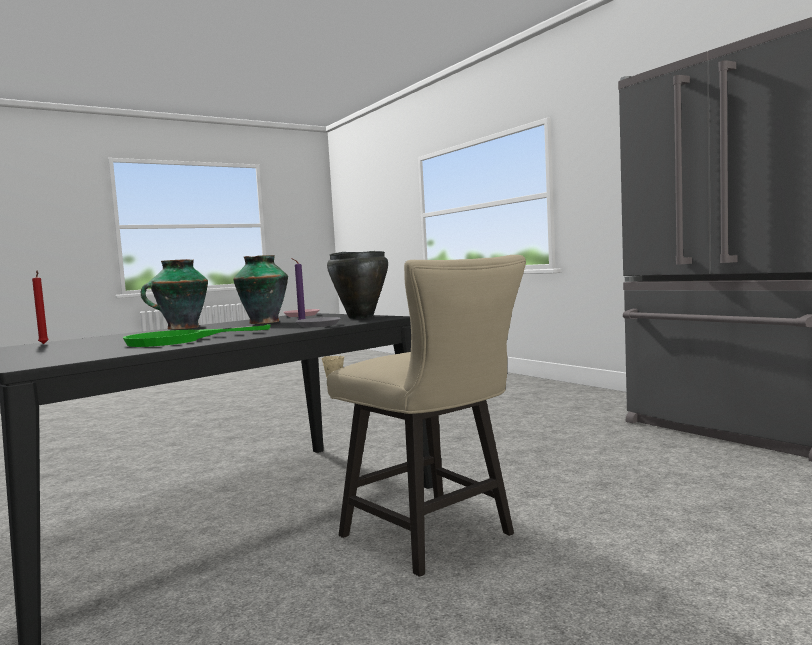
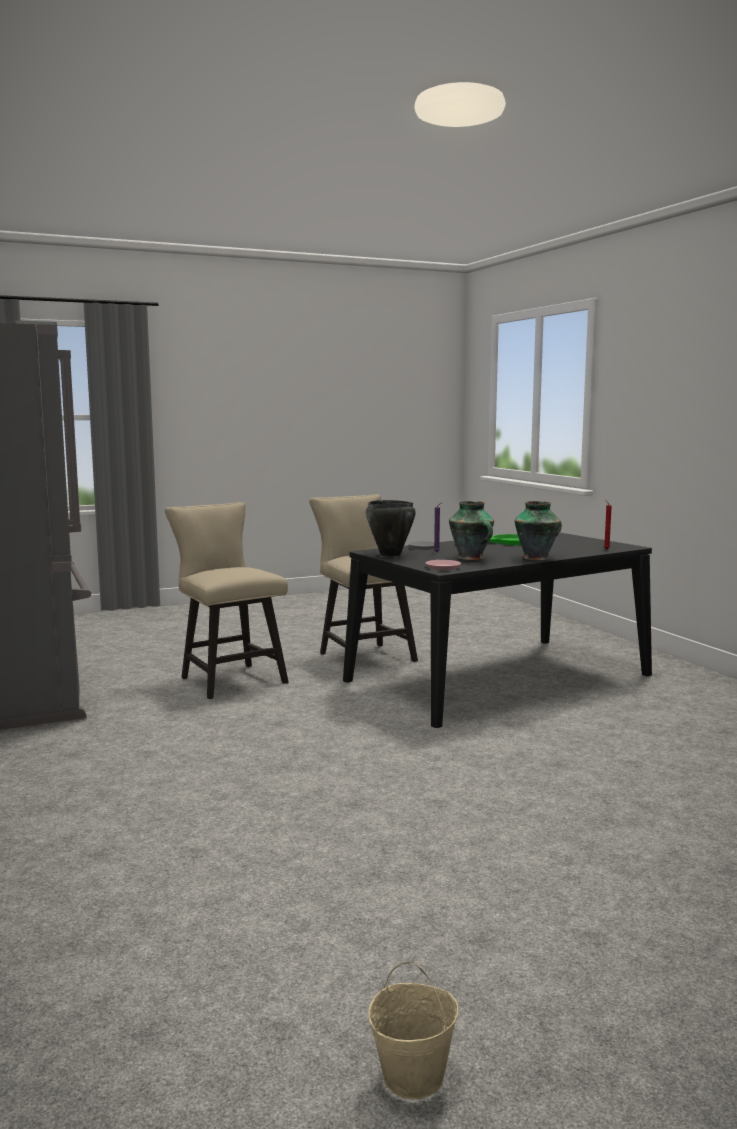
camera: 170 degrees left, 5 degrees up
(578, 471) = (228, 679): none -> beige chair

